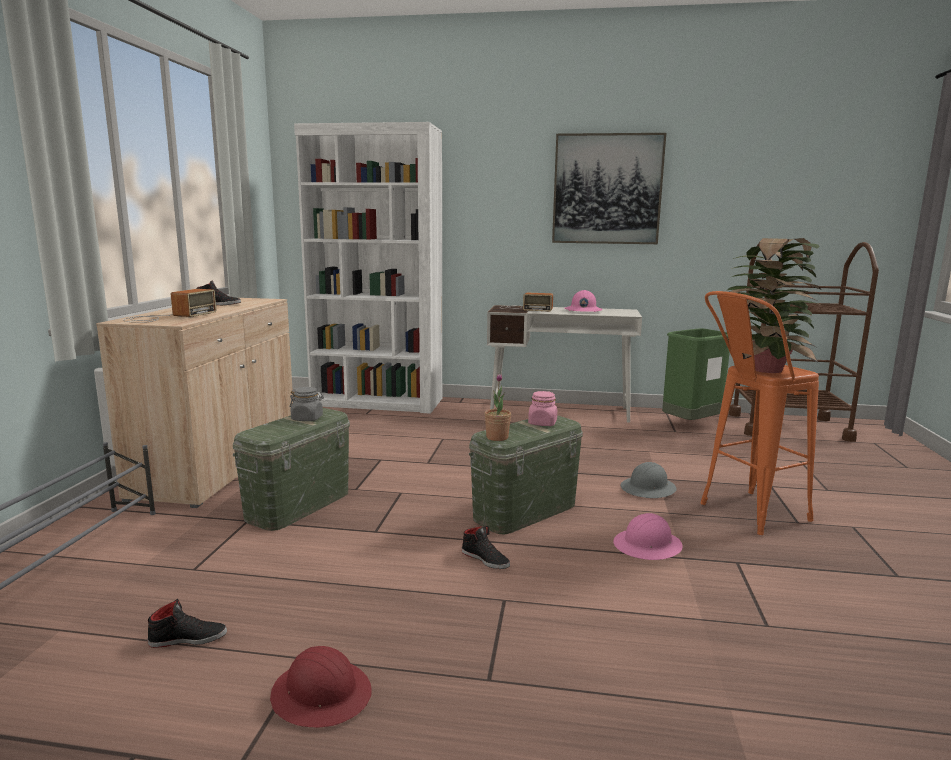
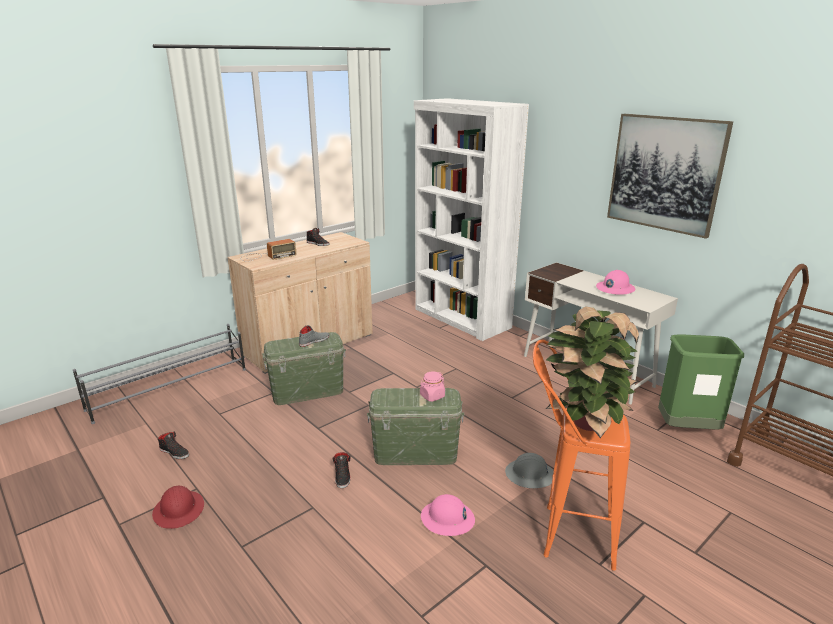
camera: 40 degrees right, 10 degrees up
(307, 418) = (314, 341): grey jar -> grey shoe
(497, 437) = (381, 398): potted plant -> none
(524, 308) = (568, 274): radio -> none

